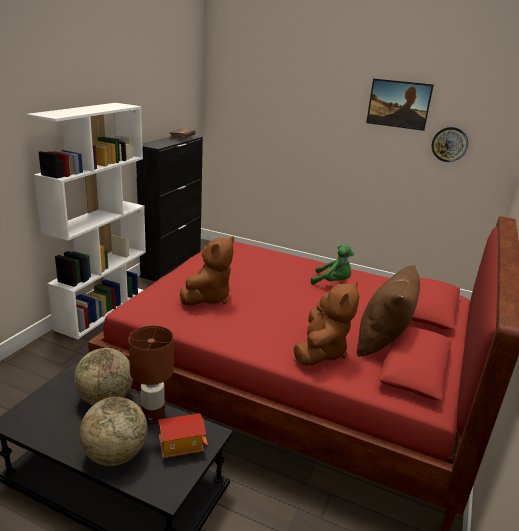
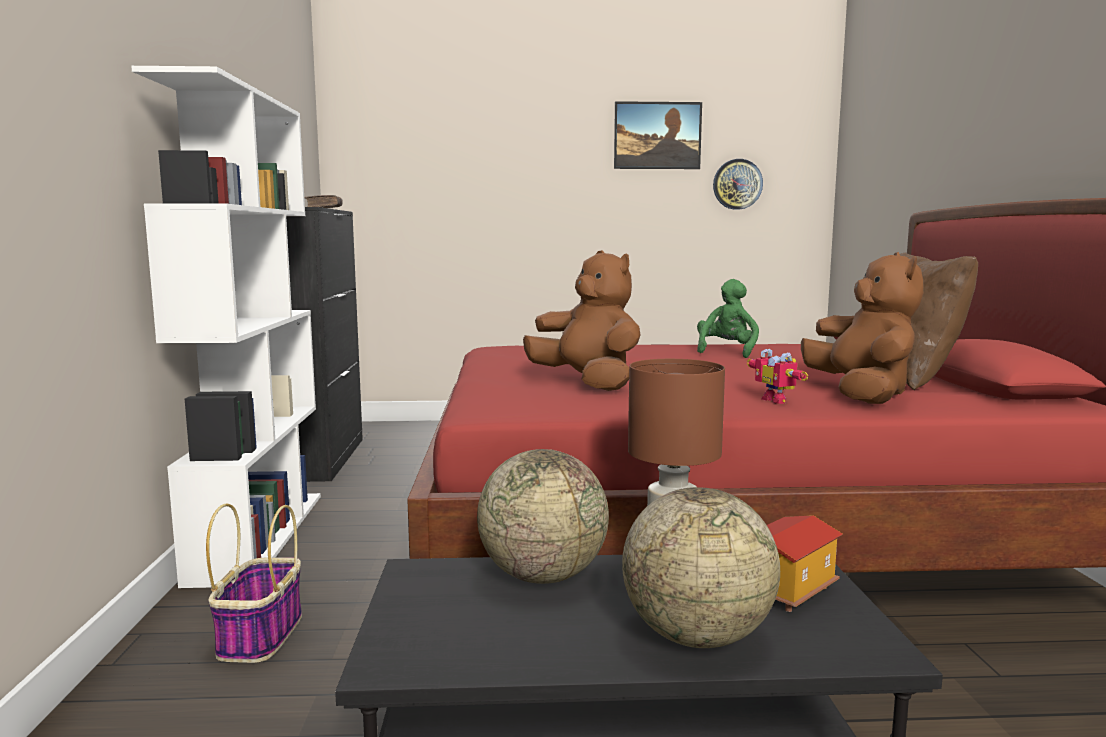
camera: 25 degrees left, 15 degrees down
(59, 366) = (261, 635): none -> basket
(208, 297) = (587, 384): brown plush toy -> brown plush toy turned 45 degrees counterclockwise
(270, 343) = (778, 400): none -> toy robot
(332, 282) = (726, 352): green plush toy -> green plush toy turned 60 degrees counterclockwise

